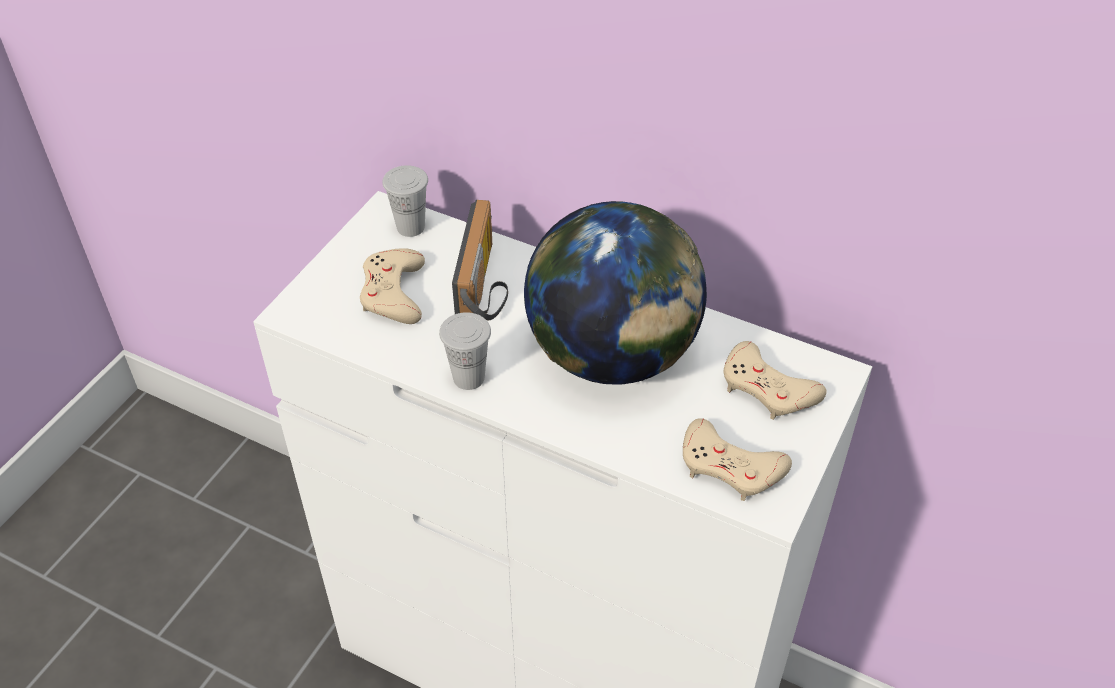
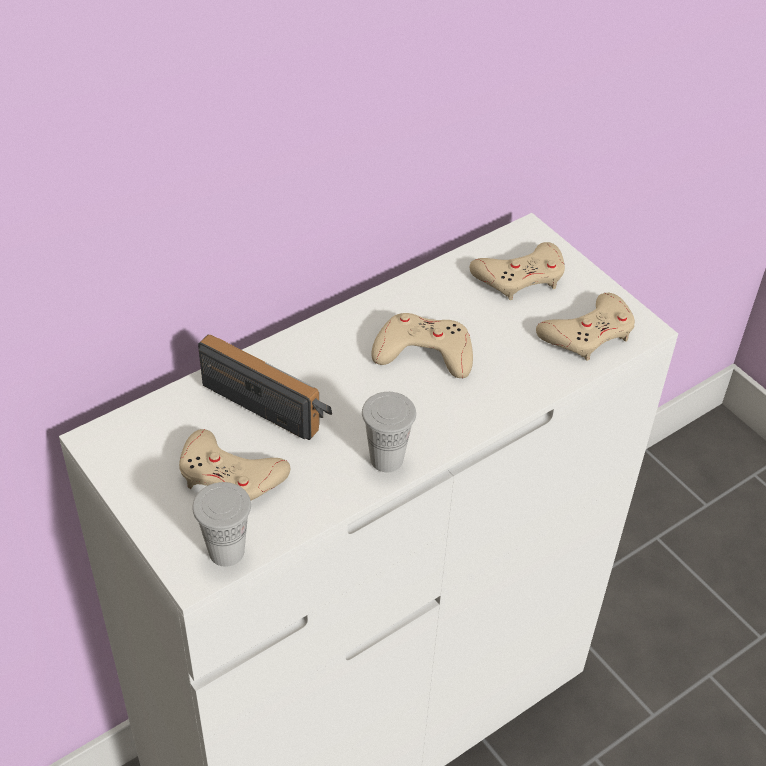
camera: 65 degrees left, 0 degrees up
(410, 227) = (142, 428): white cup -> white cup (226, 551)
(612, 356) = (424, 352): globe -> beige game controller

